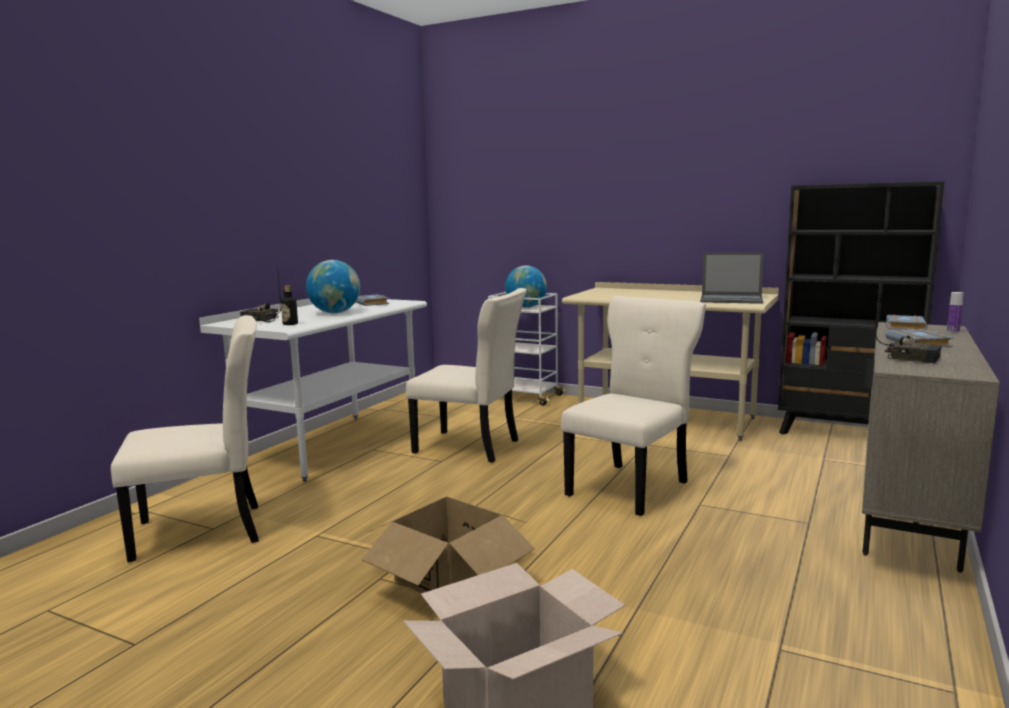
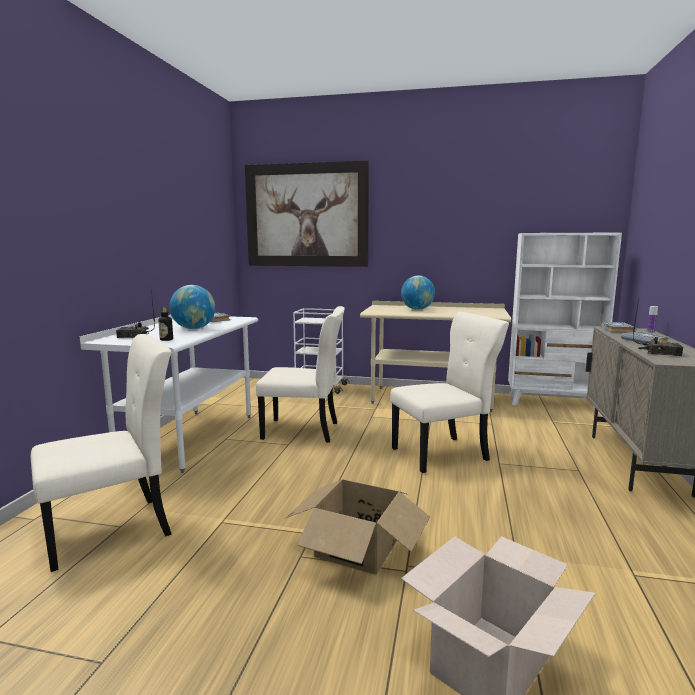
camera: 15 degrees left, 0 degrees up
(512, 168) = (306, 215): none -> picture
(526, 307) = (321, 320): globe -> globe (417, 309)
(631, 487) = (443, 454): beige chair -> beige chair turned 45 degrees clockwise
(732, 300) = (482, 312): laptop -> none
(846, 434) = (553, 403): black bookcase -> white bookcase

